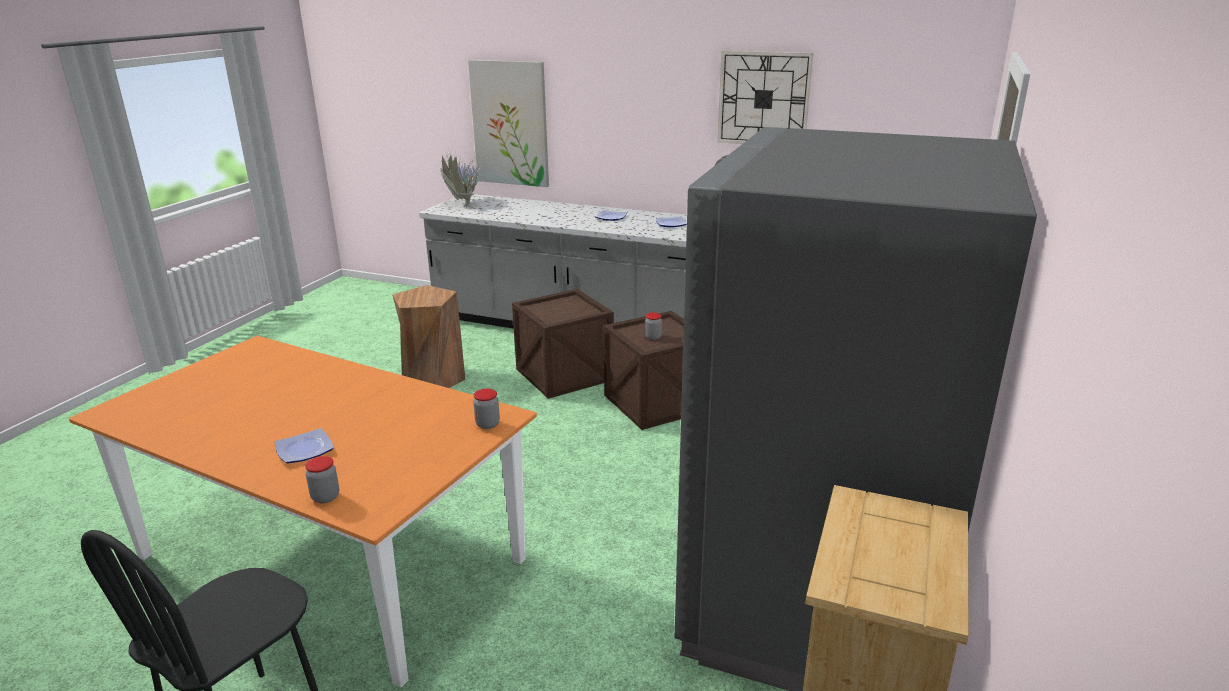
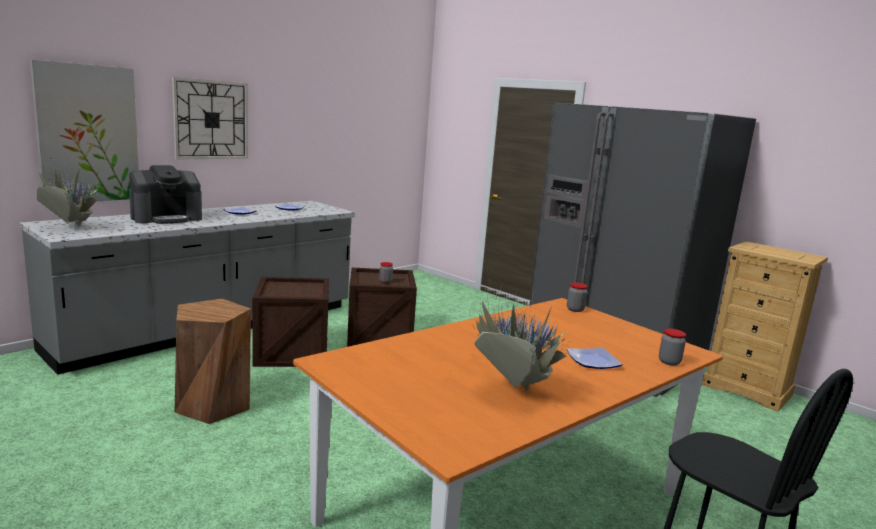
camera: 70 degrees left, 10 degrees down
(215, 419) = (512, 390): none -> potted plant
(542, 210) = (167, 218): none -> coffee machine
(763, 99) = (320, 108): wall clock -> wall clock (211, 120)

